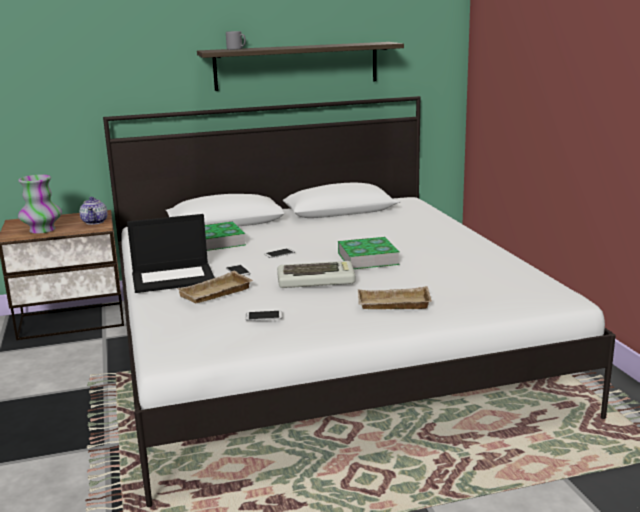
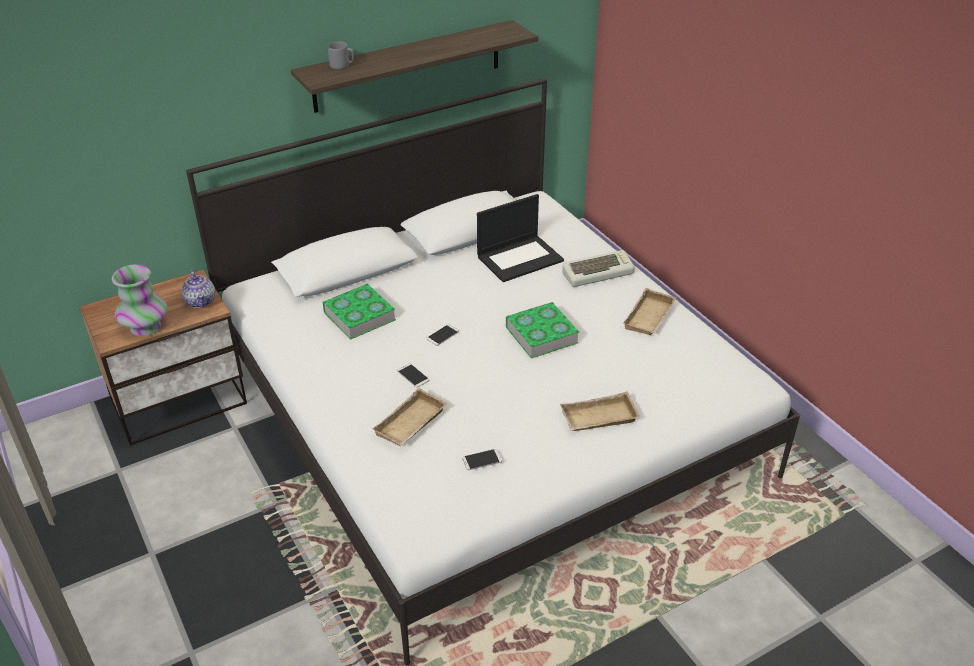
camera: 15 degrees left, 20 degrees up
(174, 278) = (348, 398): laptop -> laptop (520, 258)
(316, 280) = (506, 386): keyboard -> keyboard (598, 272)
(476, 256) = (650, 318): none -> beige tray

